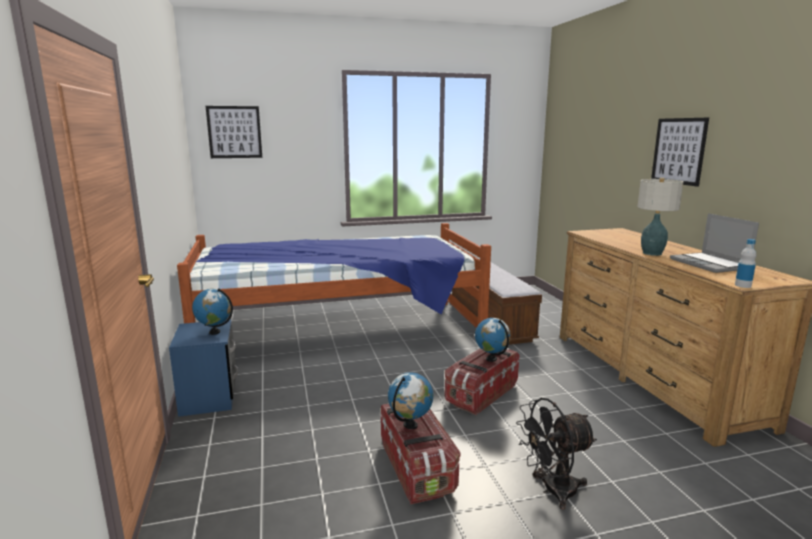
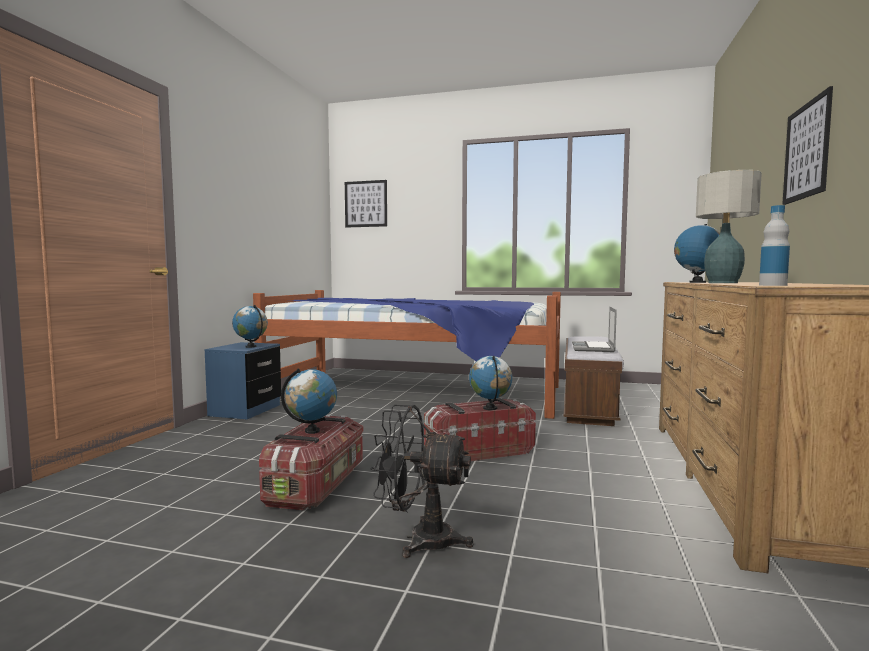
camera: 30 degrees right, 10 degrees down
(619, 245) = (697, 282): none -> globe
(710, 264) = (789, 284): laptop -> laptop (593, 348)

